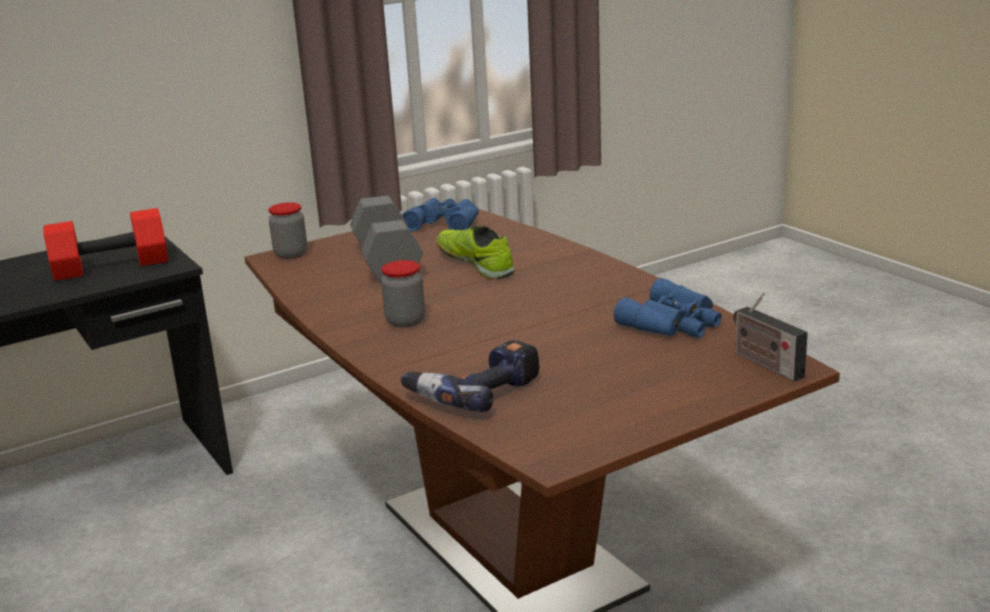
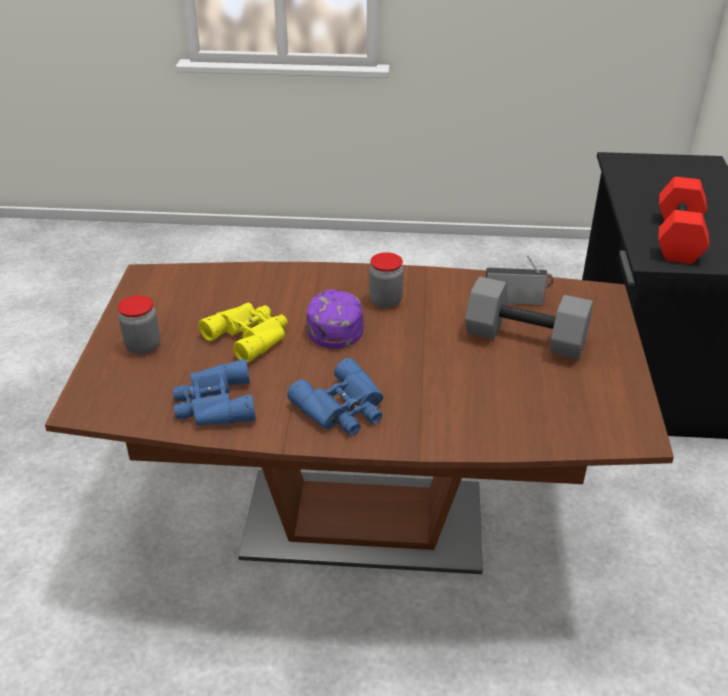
camera: 125 degrees right, 15 degrees up
(291, 254) = (603, 303): jar -> jar (143, 346)
(445, 223) = (610, 412): blue binoculars -> blue binoculars (343, 408)
(474, 391) = (248, 284): power drill -> none
(476, 263) = (466, 378): shoe -> none
(476, 327) = (334, 321): none -> purple cap
(560, 350) = (250, 335): none -> yellow binoculars
(765, 364) = (103, 401): radio -> radio (516, 300)

